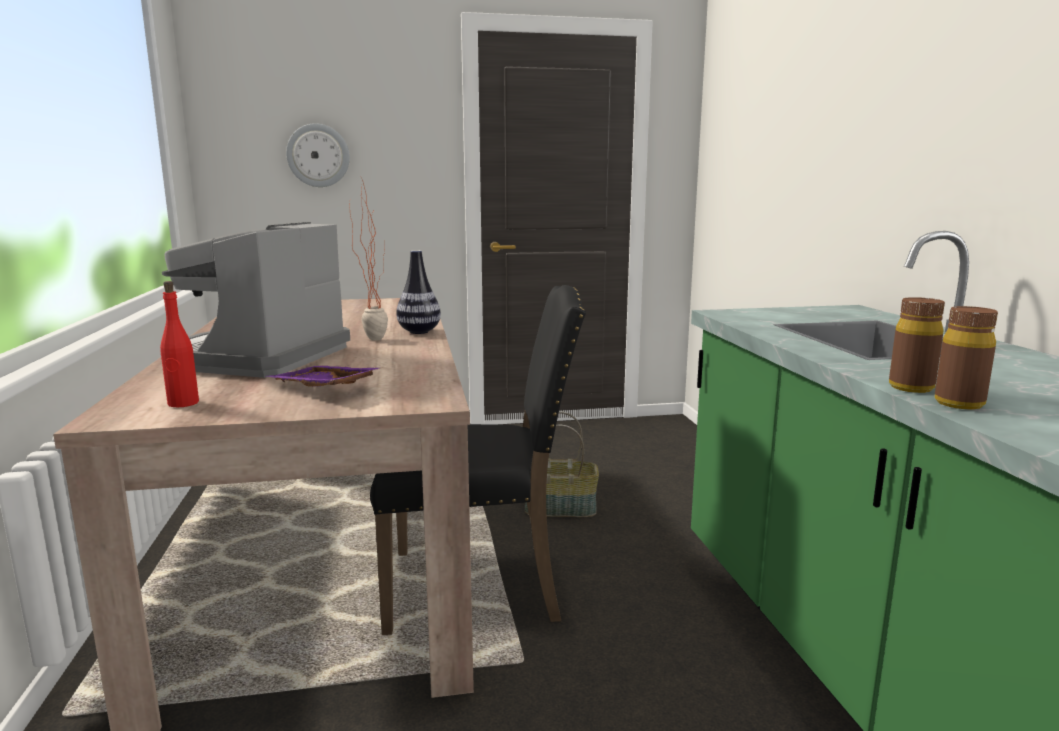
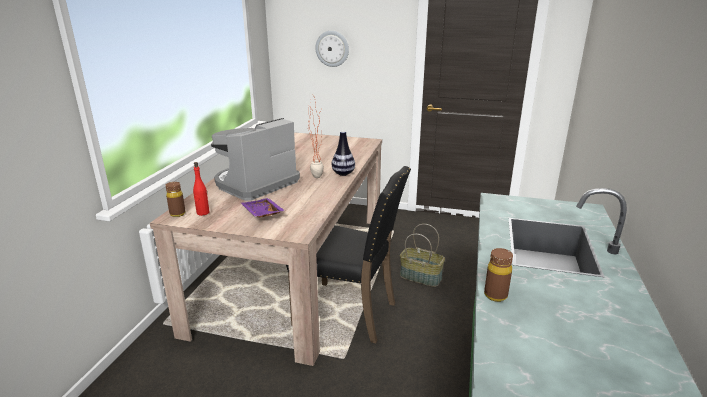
camera: 25 degrees right, 10 degrees up
(959, 403) = (500, 315): brown bottle -> brown bottle (177, 214)

